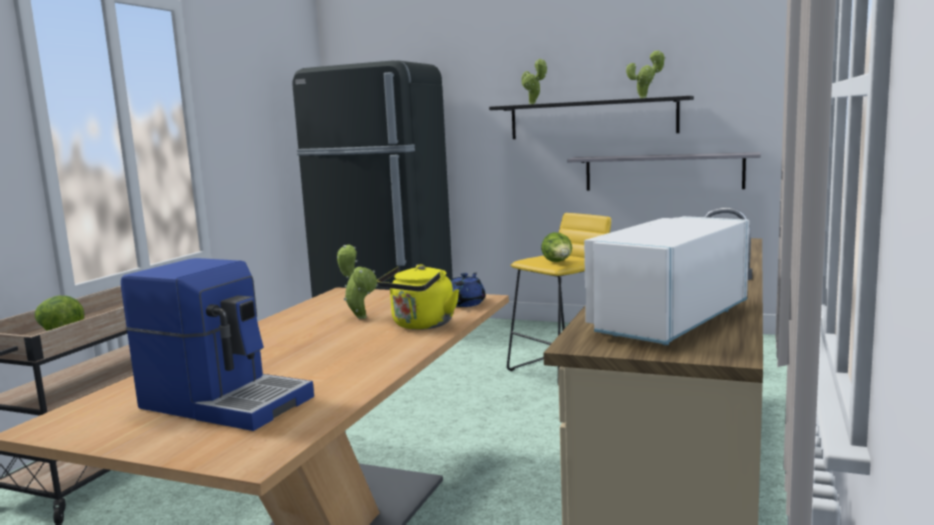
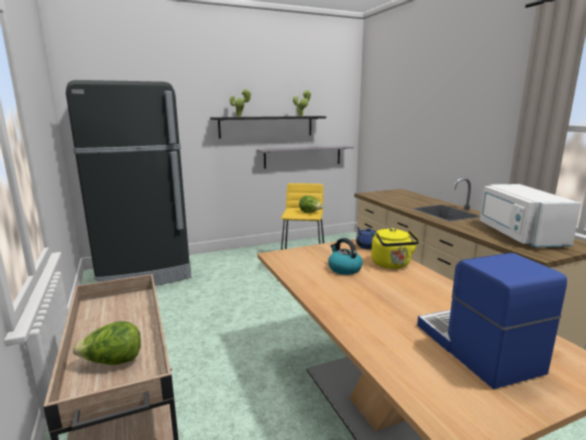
camera: 45 degrees left, 5 degrees up
(226, 401) = (475, 349): coffee machine -> coffee machine turned 90 degrees counterclockwise
(360, 317) = (344, 269): potted plant -> kettle

